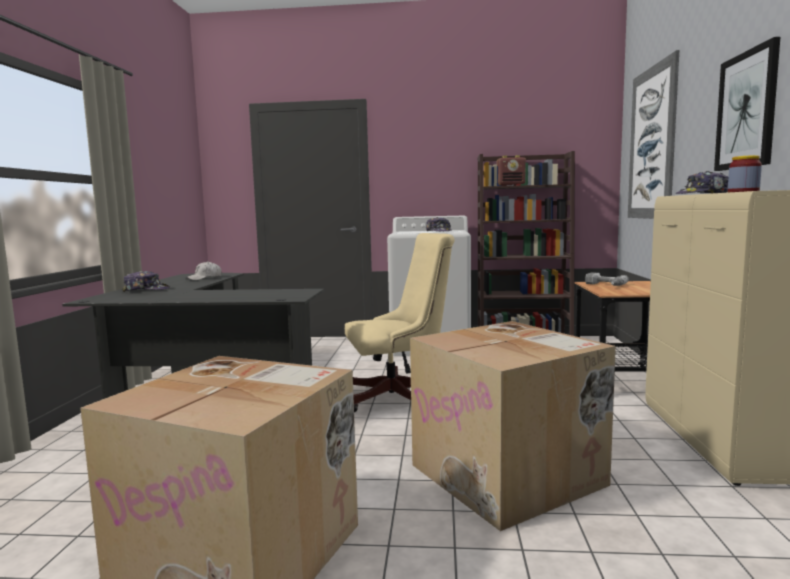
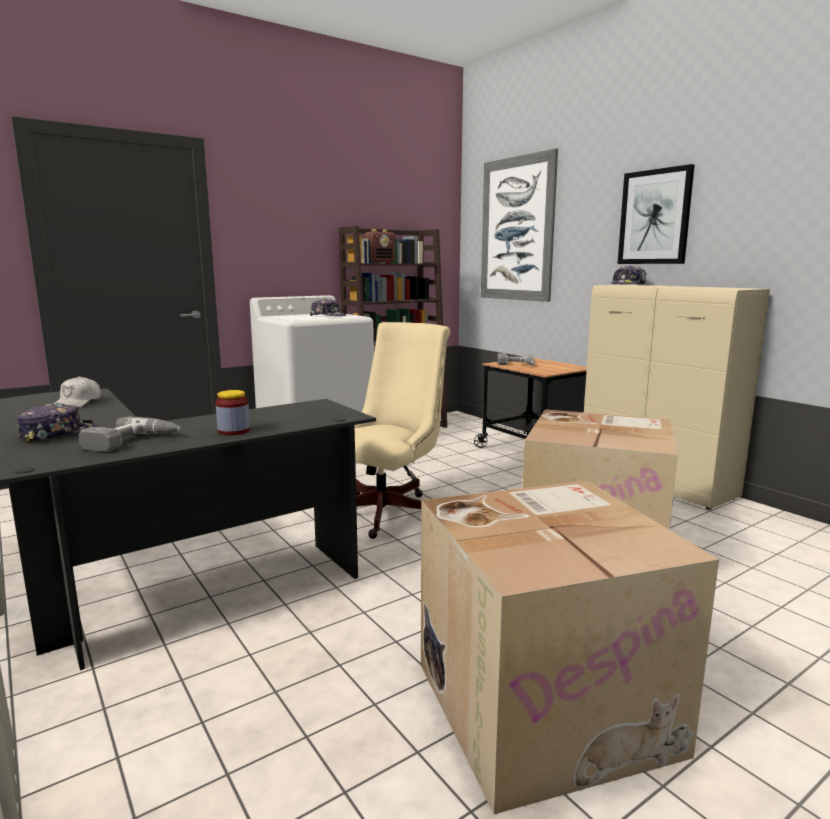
camera: 40 degrees left, 5 degrees up
(155, 296) = (132, 442): none -> power drill
(743, 192) = (694, 287): jar -> jar (234, 431)

